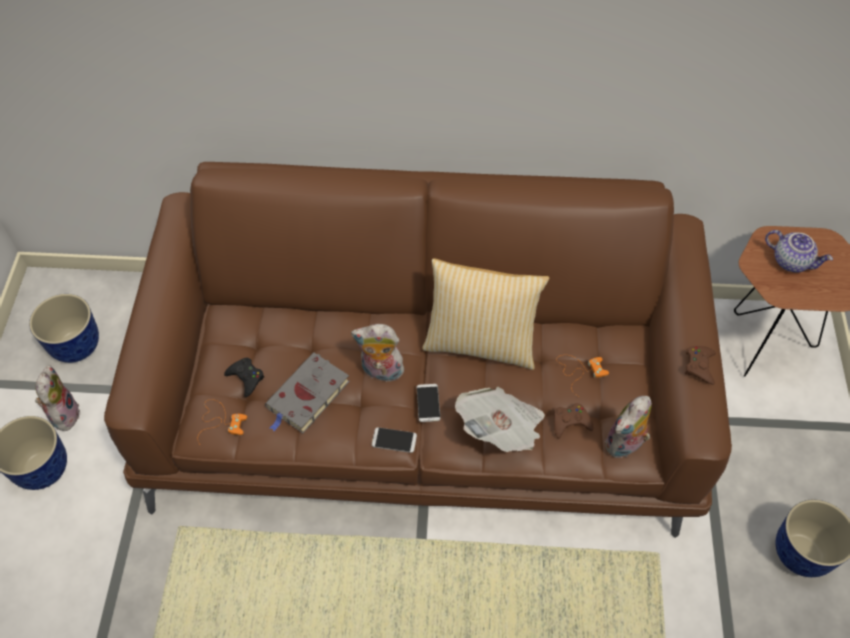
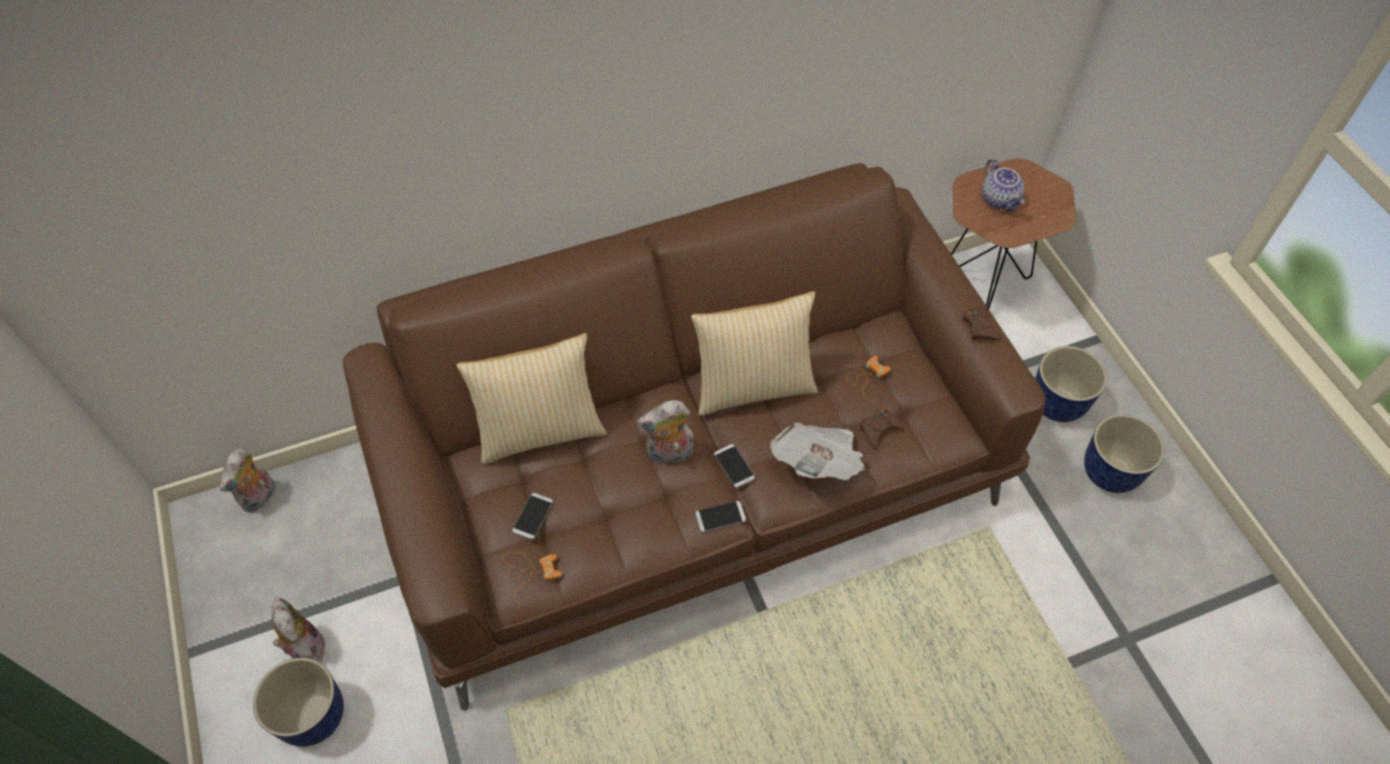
camera: 25 degrees left, 0 degrees up
(76, 345) = (278, 567): planter -> planter (1055, 404)
(246, 378) = (533, 516): black game controller -> phone
(289, 312) = (540, 430): none -> pillow
(307, 397) = (608, 509): grey book -> none
(624, 445) = (939, 431): plush toy -> plush toy (260, 498)
(791, 261) = (1000, 200): teapot -> teapot turned 60 degrees clockwise

